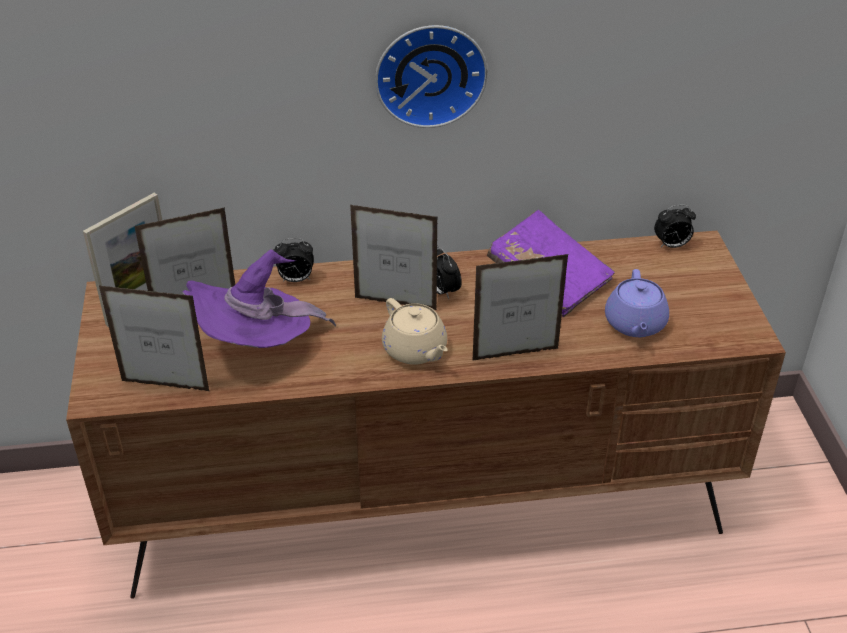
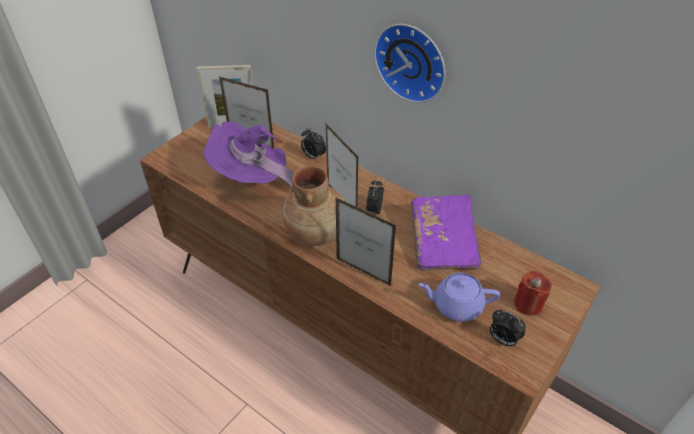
camera: 45 degrees right, 5 degrees up
(165, 386) = (191, 171): picture frame -> none
(415, 350) = (317, 232): beige teapot -> brown vase
(635, 324) = (456, 305): purple teapot -> purple teapot turned 45 degrees clockwise
(671, 245) = (551, 274): alarm clock -> alarm clock (502, 339)
(686, 282) = (528, 304): none -> red candle

